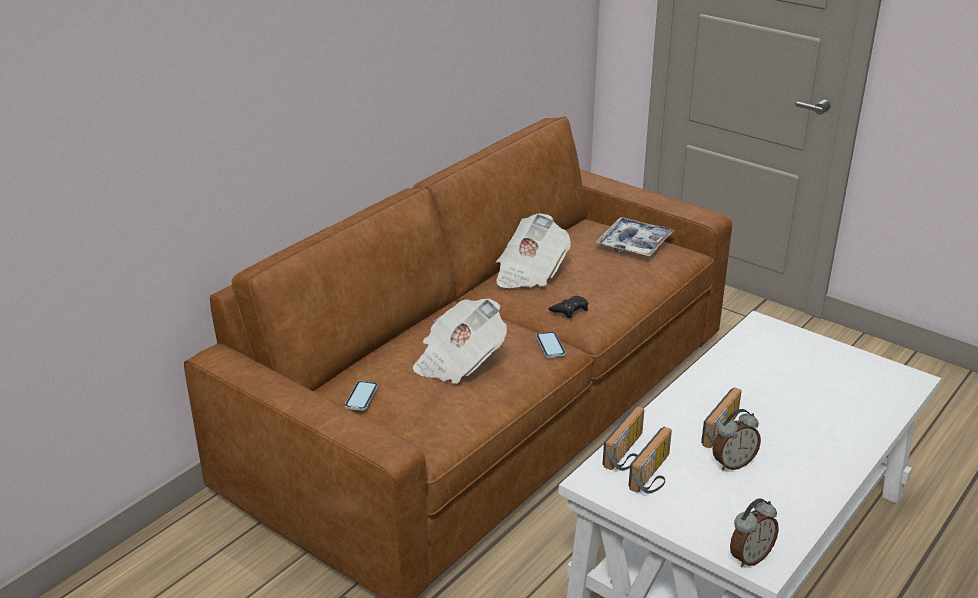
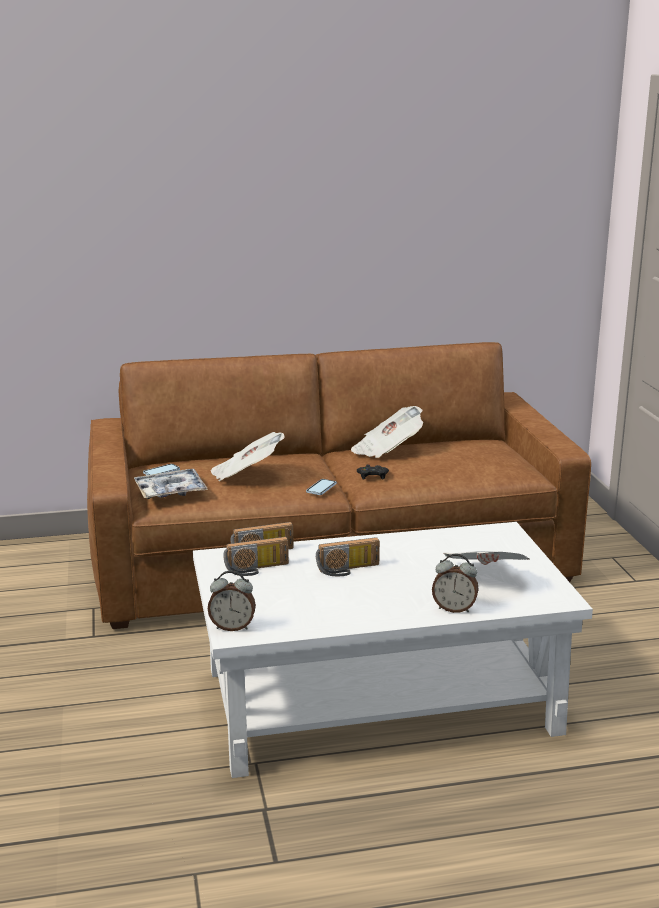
camera: 40 degrees right, 10 degrees down
(634, 244) = (495, 457): tray -> tray (170, 491)
(732, 463) = (320, 584): alarm clock -> alarm clock (454, 608)
(830, 385) = (484, 578): none -> newspaper

